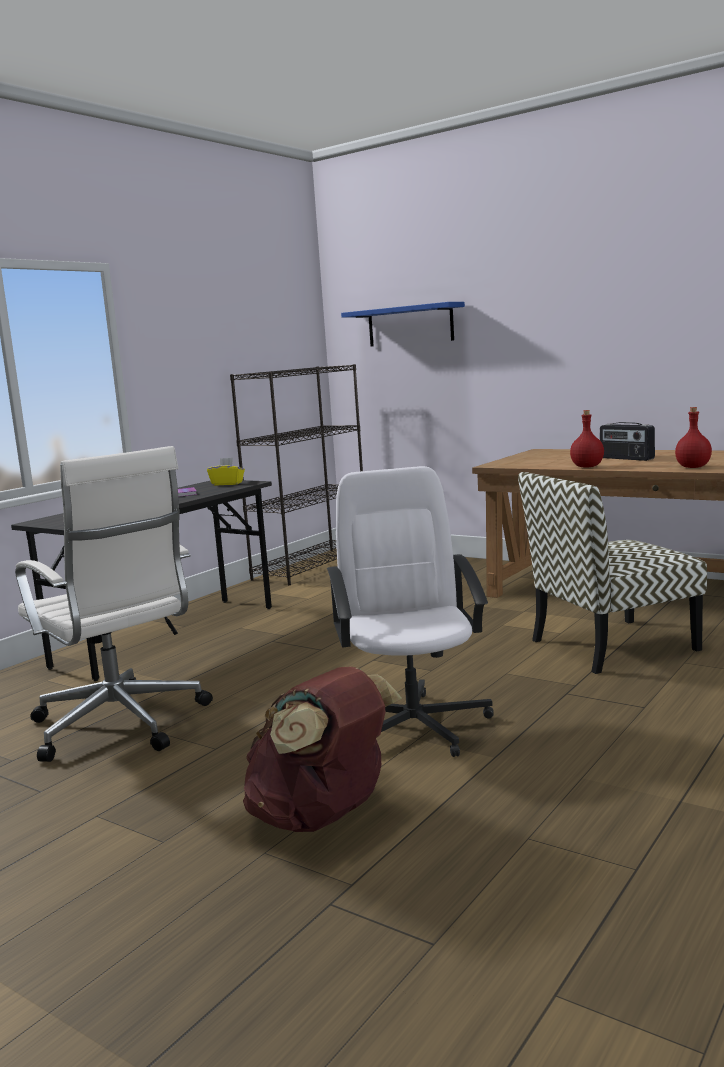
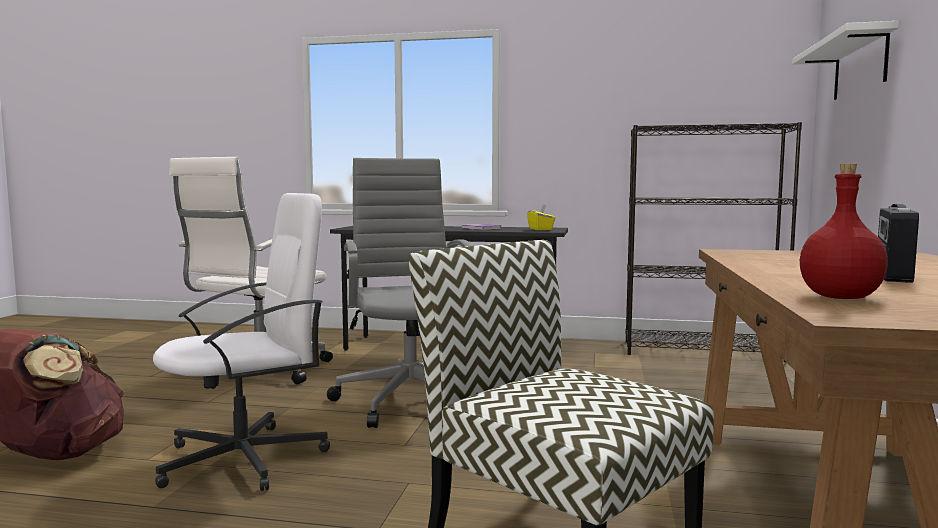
camera: 65 degrees right, 5 degrees down
(318, 662) = (410, 399): none -> grey office chair
(410, 325) = (860, 66): blue shelf -> white shelf
(587, 466) = (761, 268): red bottle -> none

